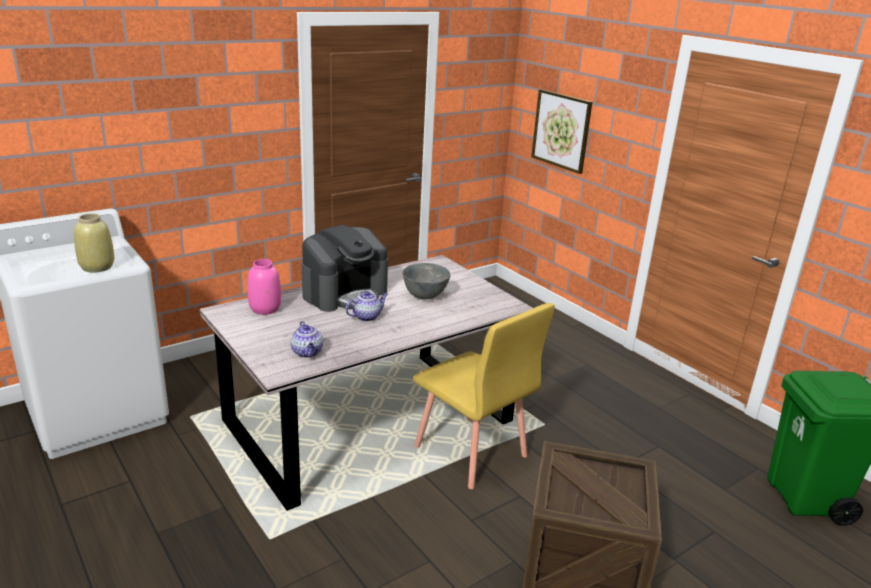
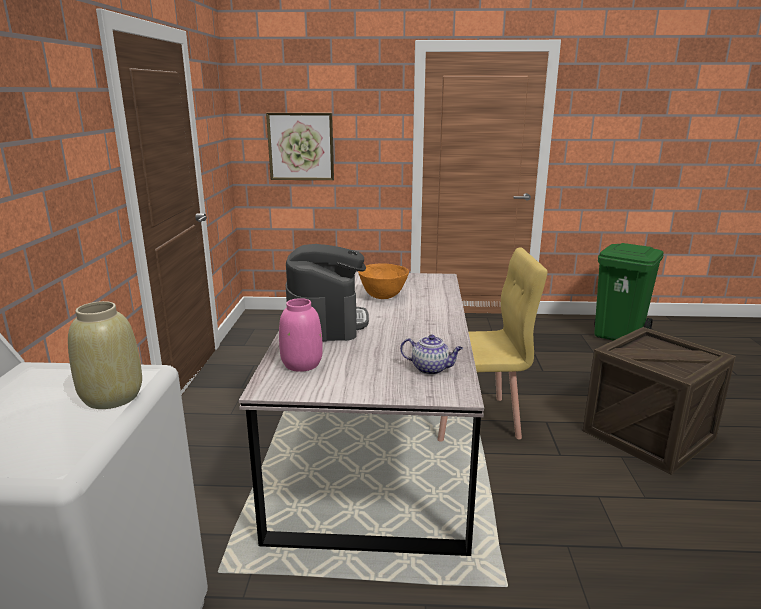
camera: 50 degrees left, 5 degrees down
(367, 316) = (390, 326): teapot -> none
(424, 296) = (383, 297): grey bowl -> orange bowl

